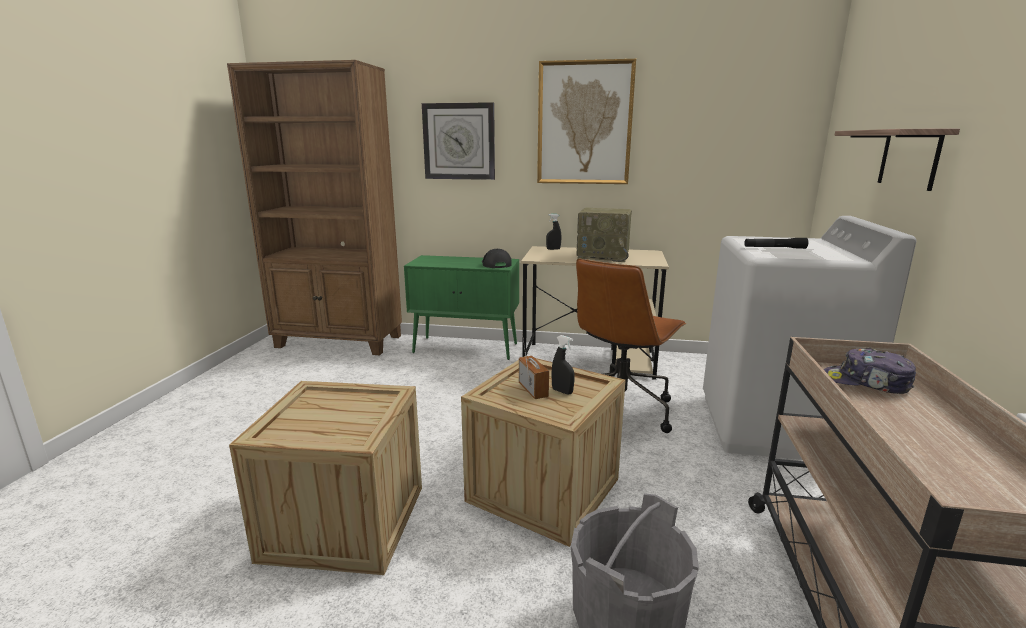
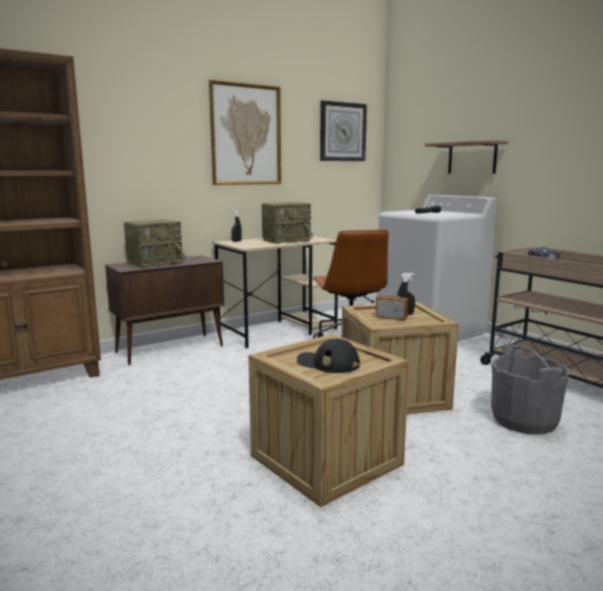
camera: 45 degrees left, 5 degrees down
(454, 261) = (155, 263): none -> radio
(459, 141) = (139, 147): wall clock -> wall clock (342, 132)
(466, 348) = (171, 349): green cabinet -> brown cabinet
(495, 264) = (197, 259): black cap -> black cap (328, 363)

